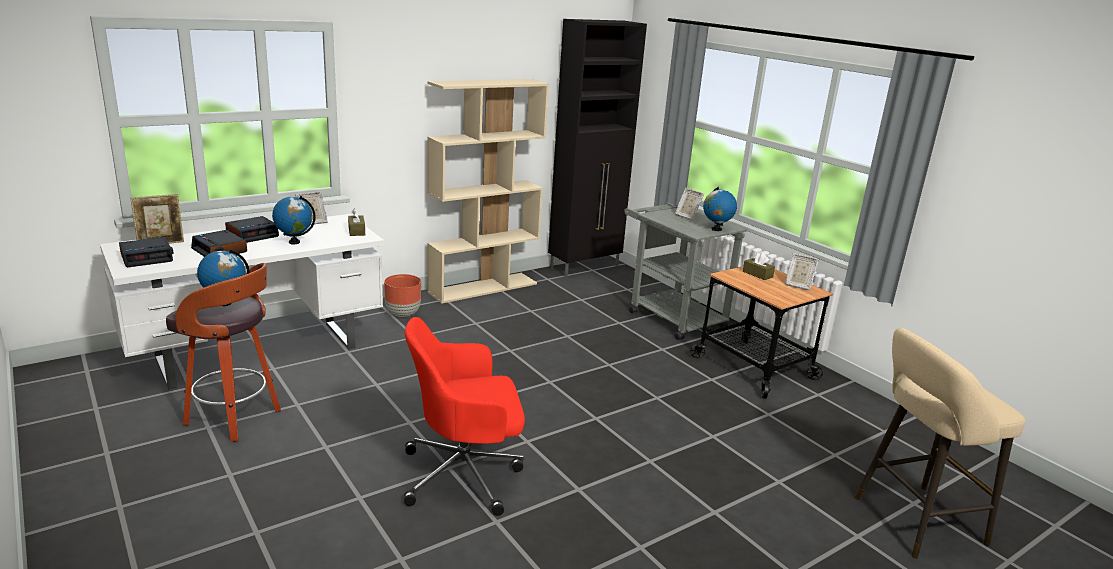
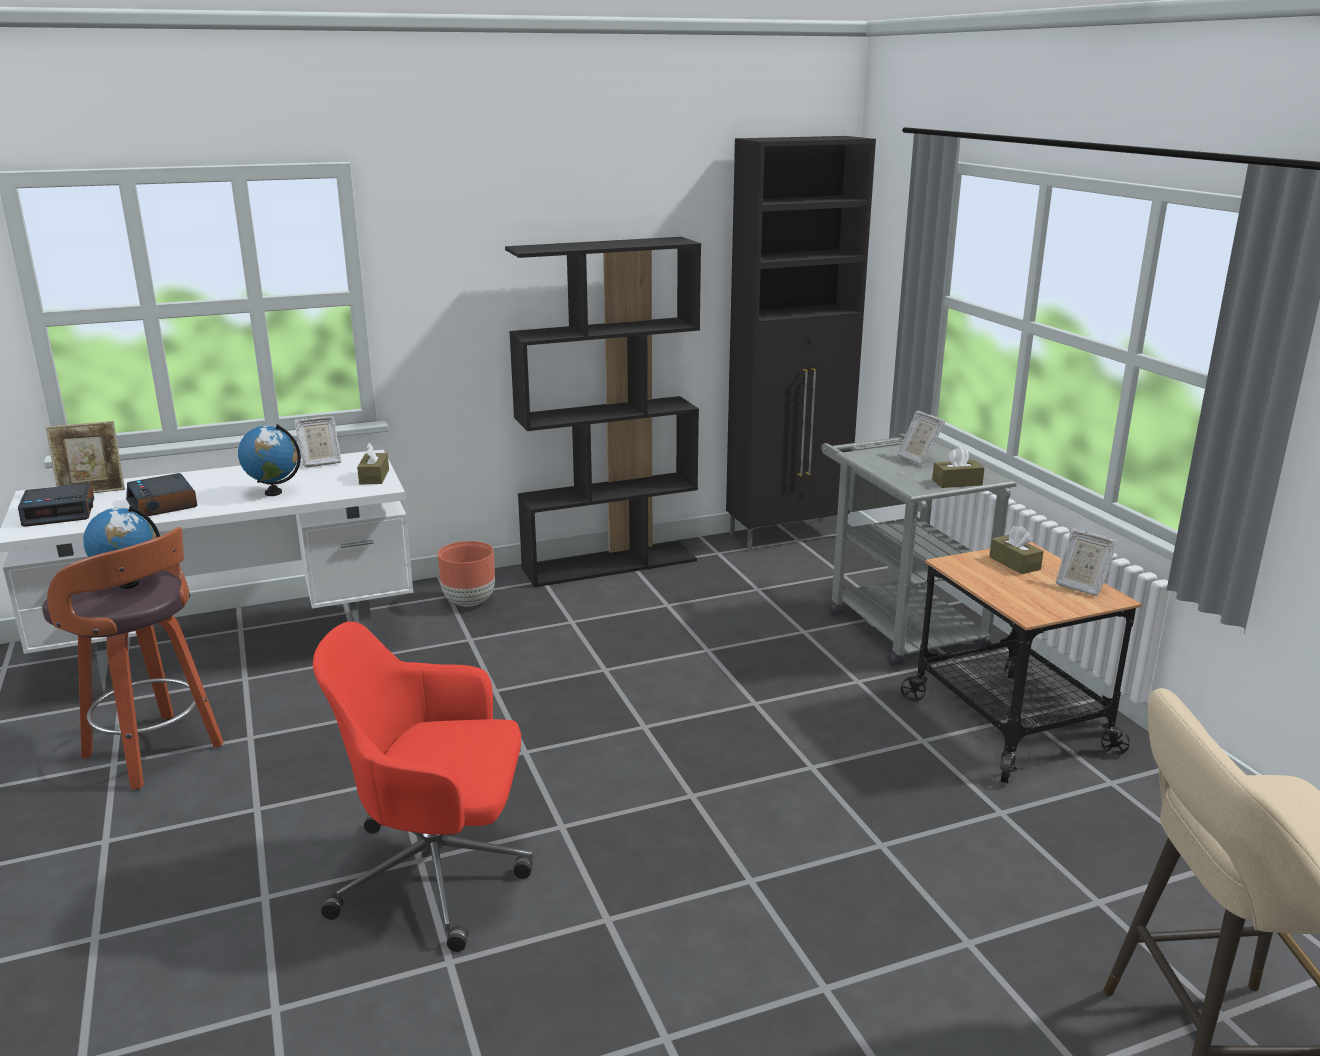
camera: 15 degrees right, 0 degrees up
(253, 235) = (224, 480): alarm clock -> none
(483, 287) = (610, 564): beige bookcase -> black bookcase
(716, 229) = (957, 482): globe -> brown tissue box

